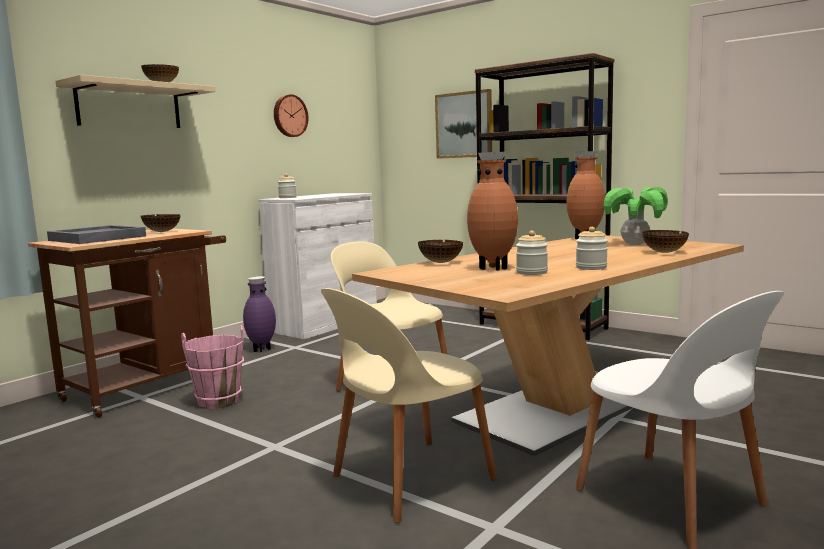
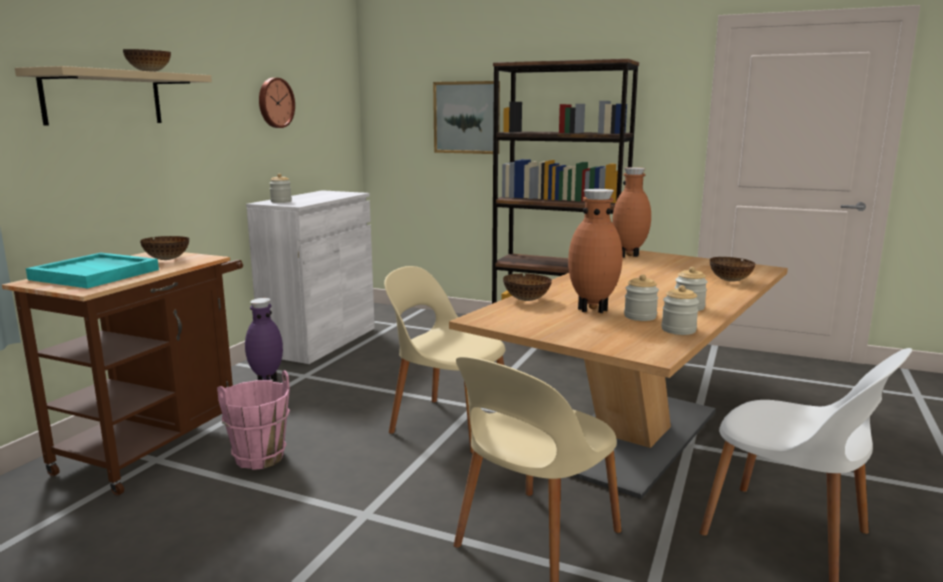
camera: 15 degrees left, 5 degrees up
(98, 238) = (96, 274): grey tray -> turquoise tray
(556, 280) = (678, 330): none -> jar
(635, 244) = (688, 266): potted plant -> none

